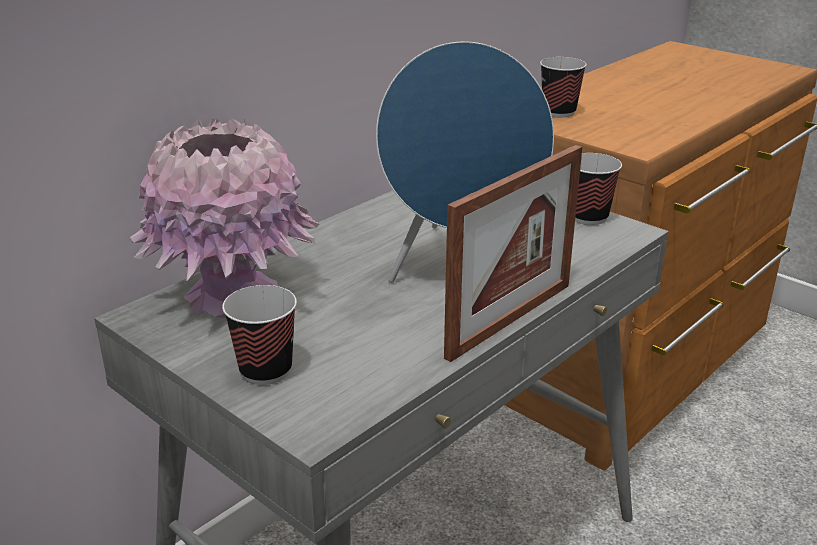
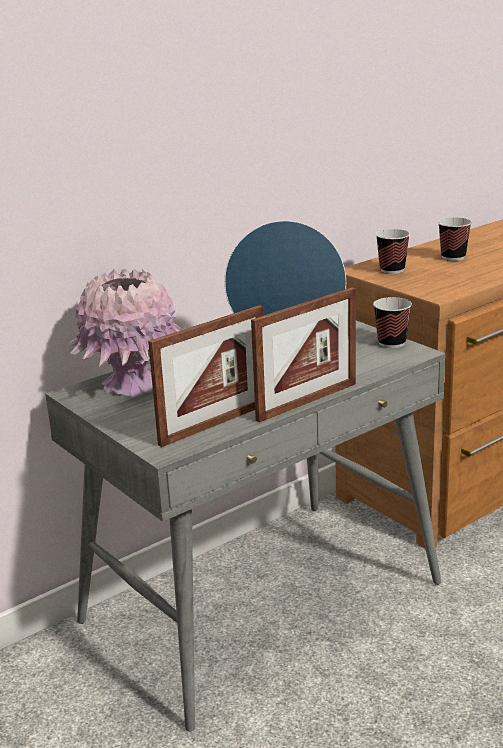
camera: 10 degrees right, 5 degrees down
(266, 370) = (143, 423): cup -> cup (453, 257)
(381, 368) = (214, 424): none -> picture frame

